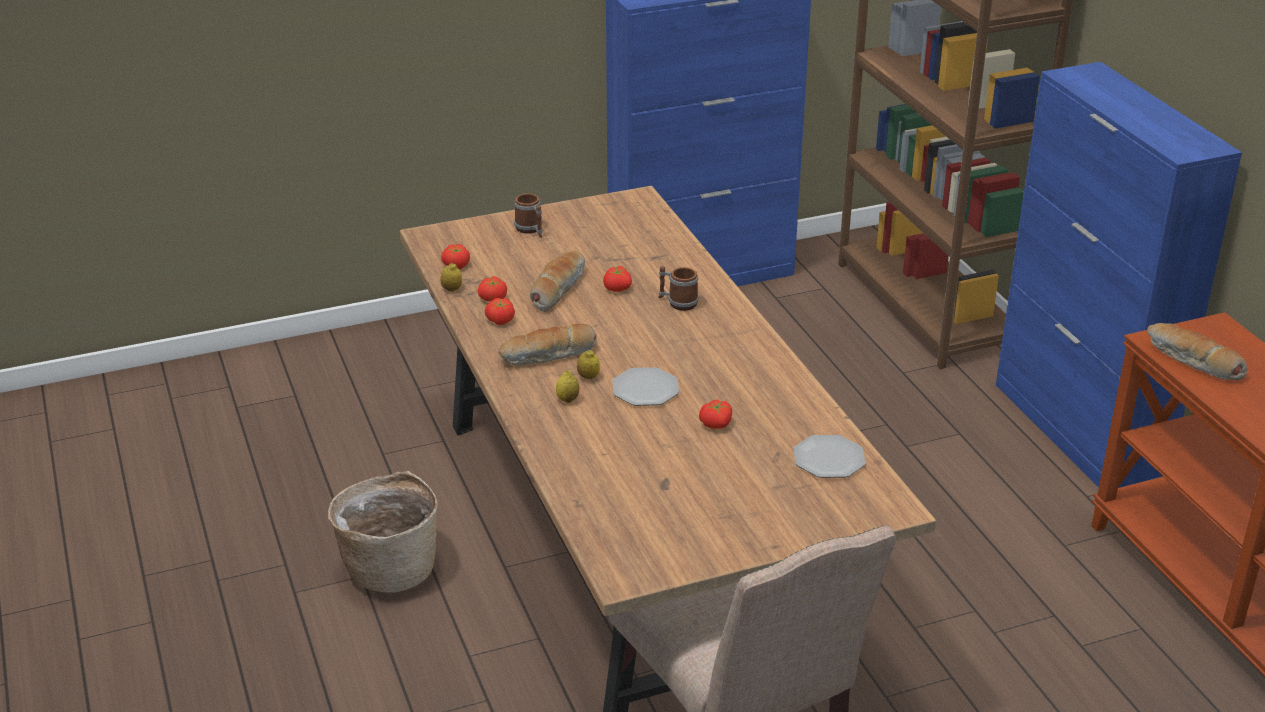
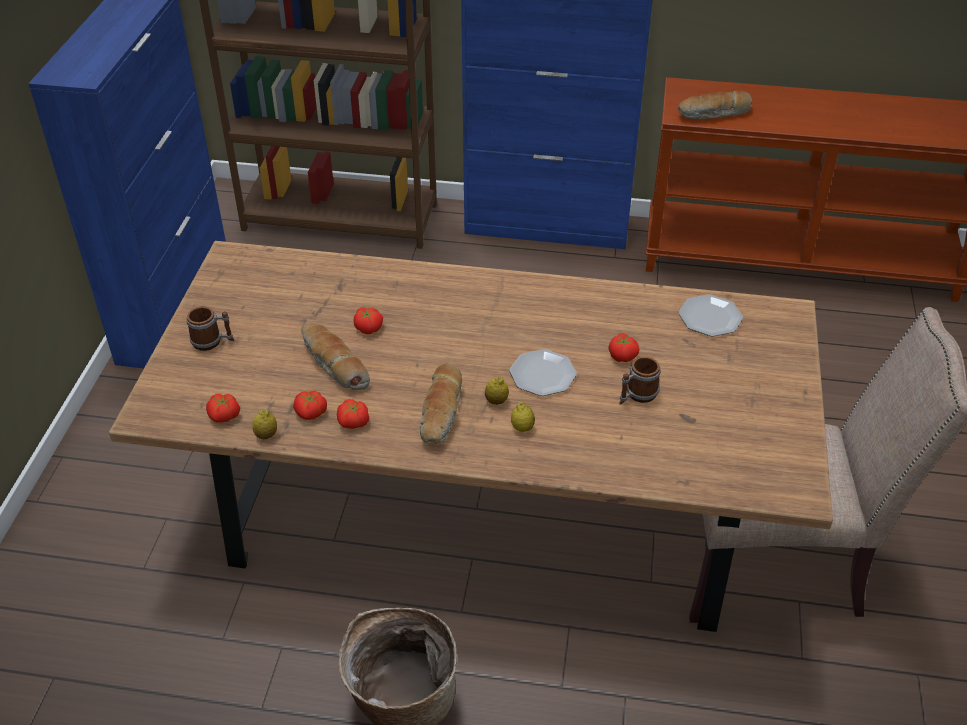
camera: 60 degrees left, 10 degrees up
(677, 302) = (424, 303): mug -> mug (637, 395)

